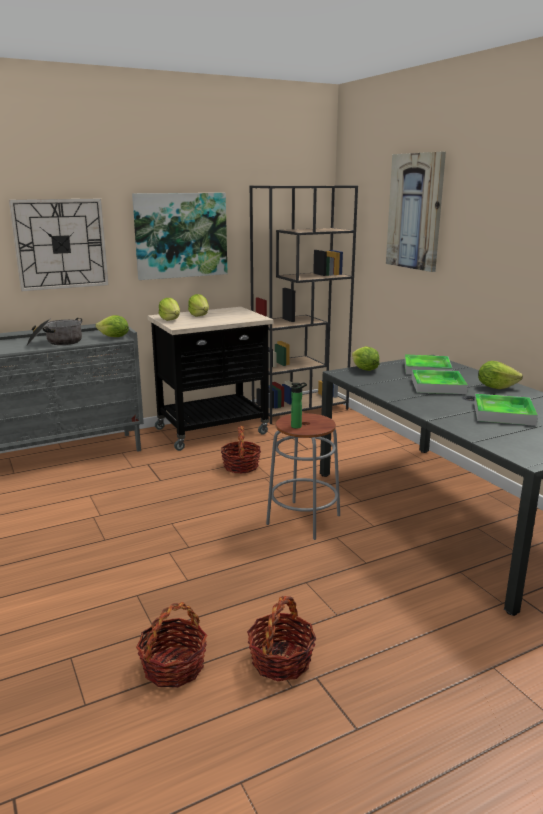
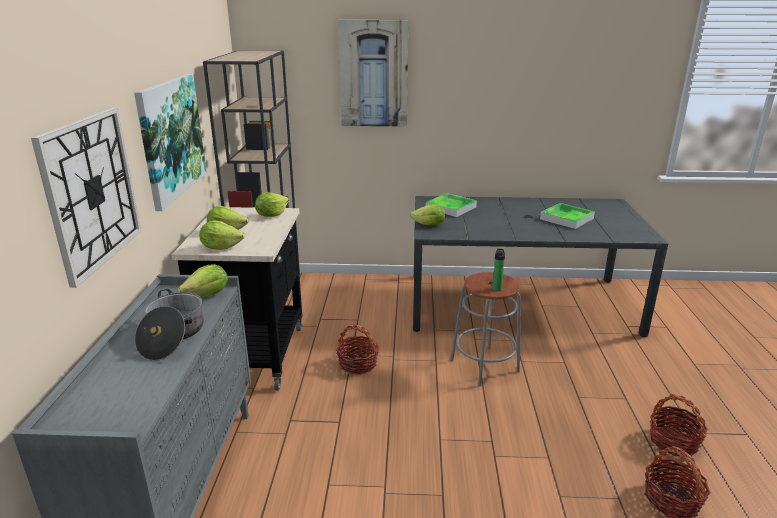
camera: 60 degrees left, 5 degrees up
(437, 386) = (495, 216): tray -> none
(495, 387) = (512, 204): lettuce -> lettuce (271, 215)

